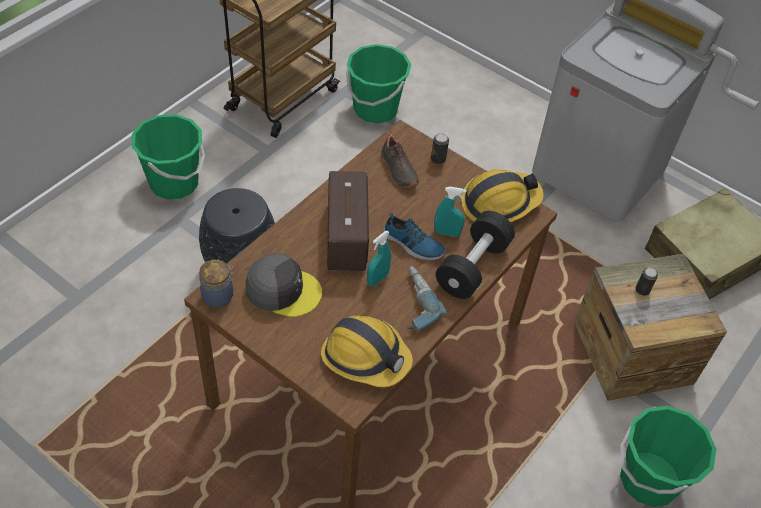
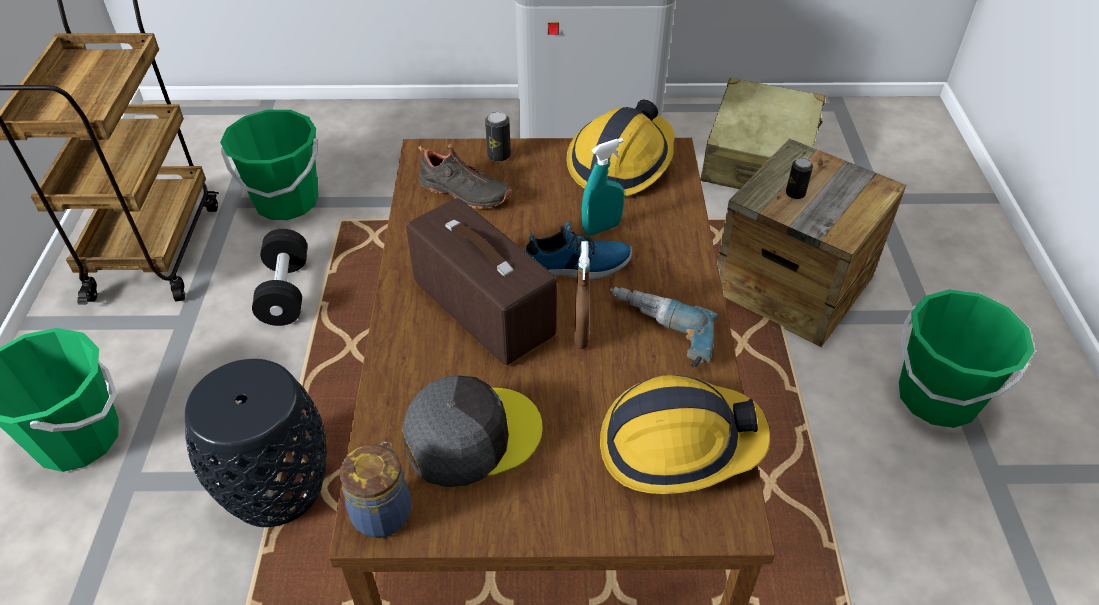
camera: 35 degrees left, 5 degrees down
(377, 279) = (581, 334): turquoise spray bottle -> brown spray bottle
(472, 267) = (674, 247): black dumbbell -> black dumbbell (285, 292)

